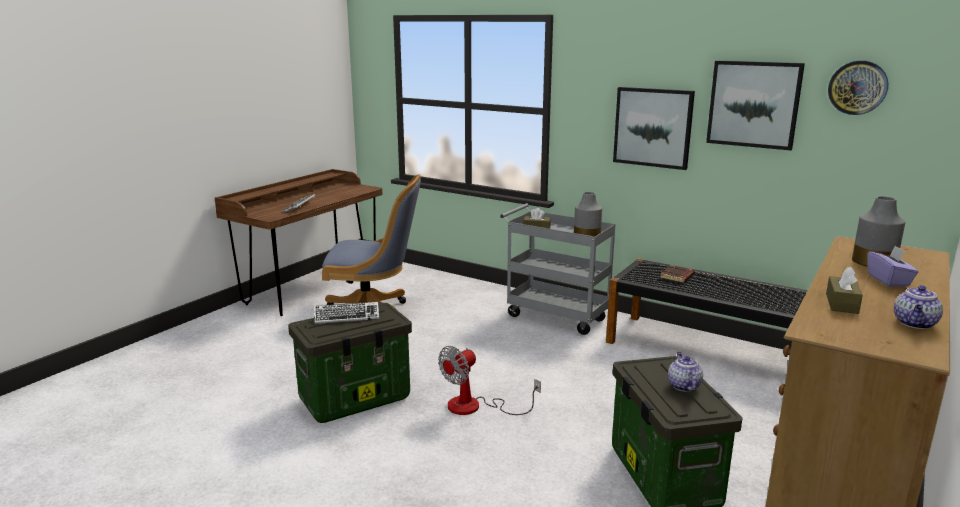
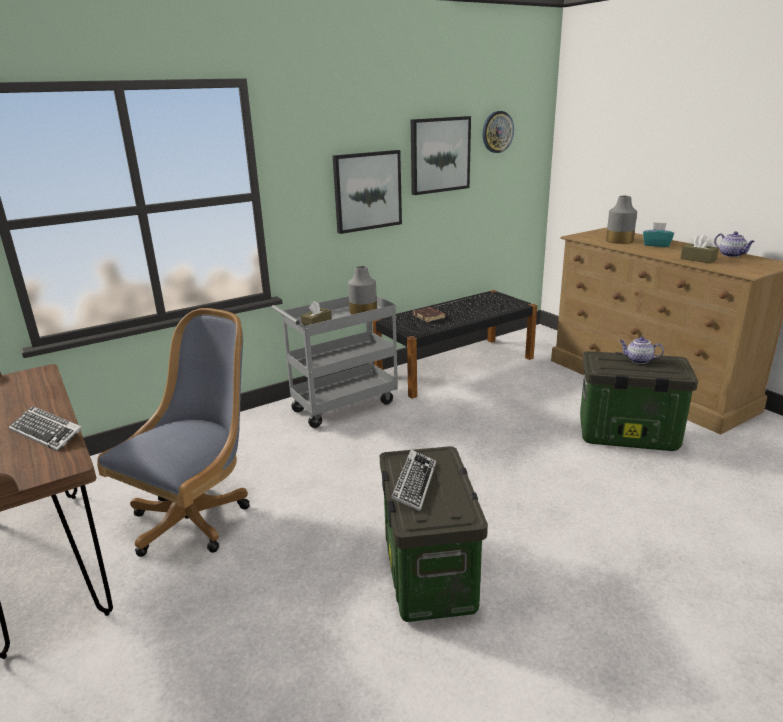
camera: 65 degrees left, 5 degrees up
(475, 407) = (489, 493): fan -> none
(888, 280) = (656, 245): purple tissue box -> turquoise tissue box

